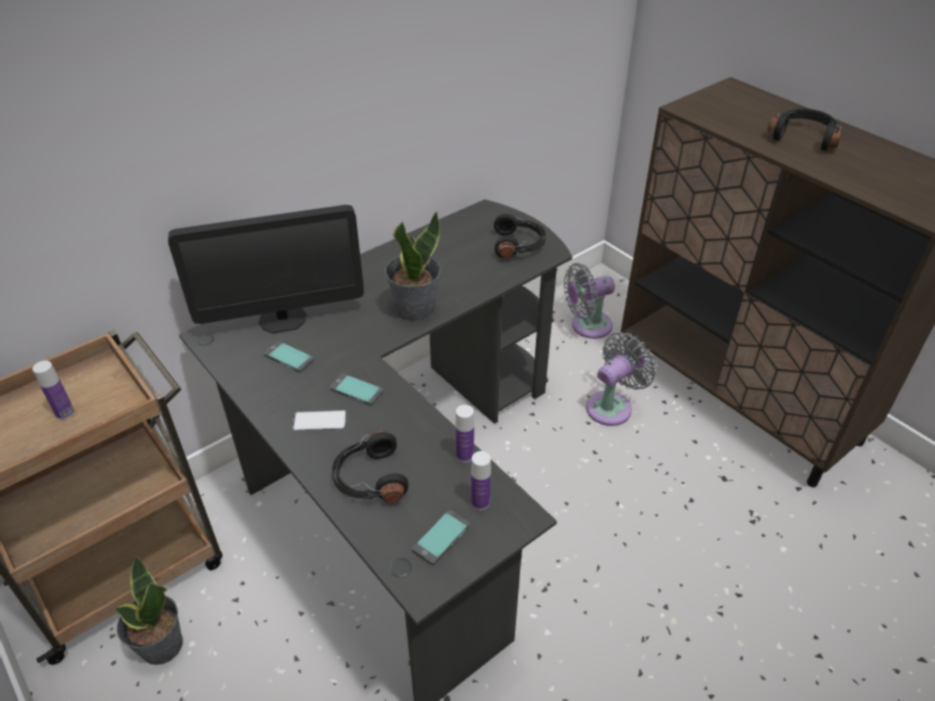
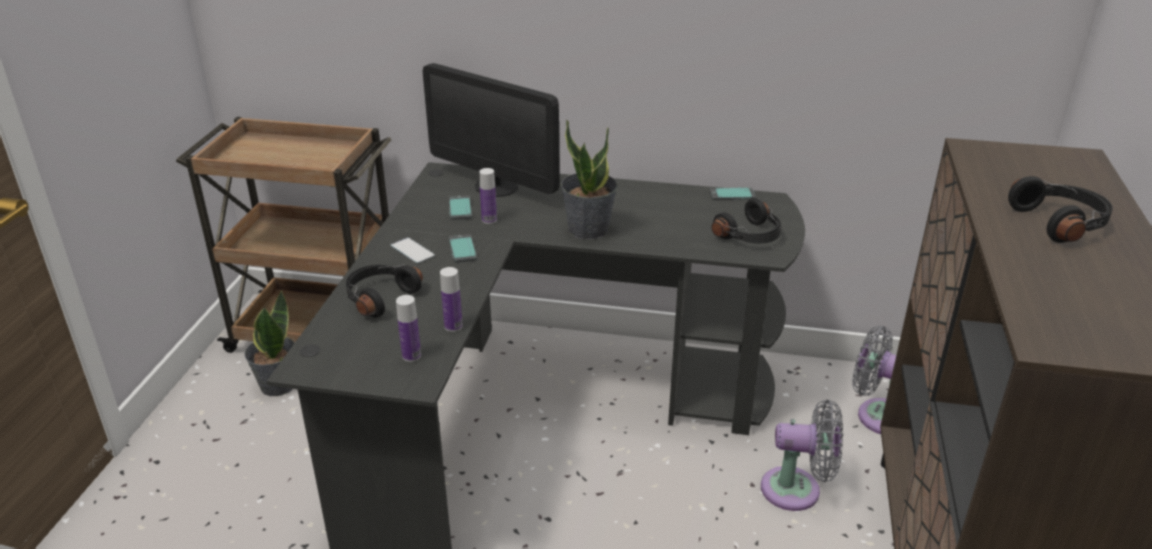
camera: 50 degrees right, 10 degrees down
(65, 413) = (297, 158): bottle -> bottle (489, 220)
(441, 538) = (355, 354): phone -> phone (732, 195)

